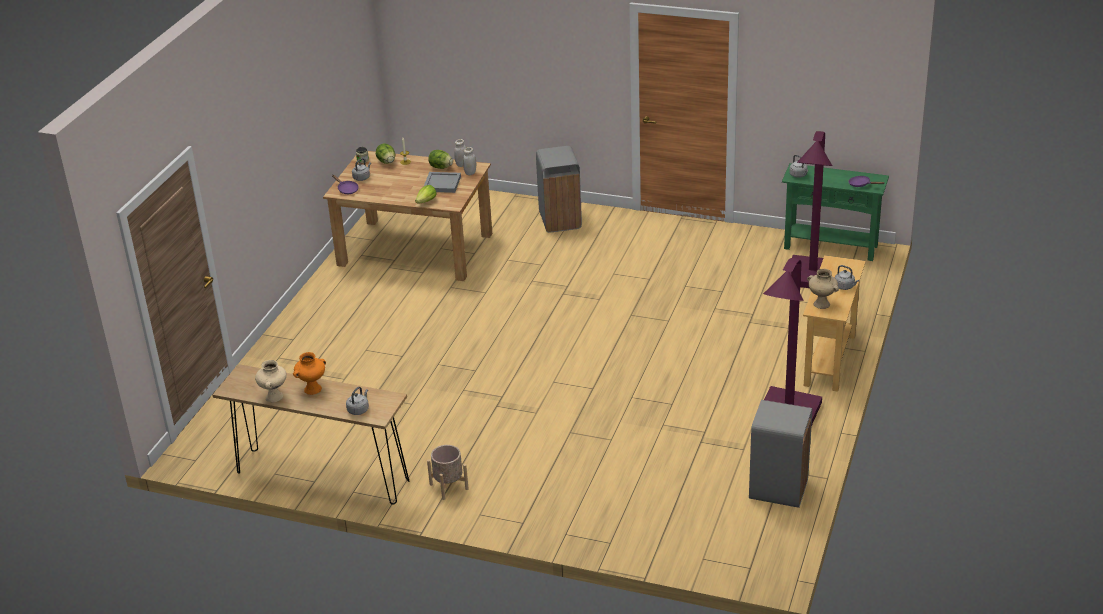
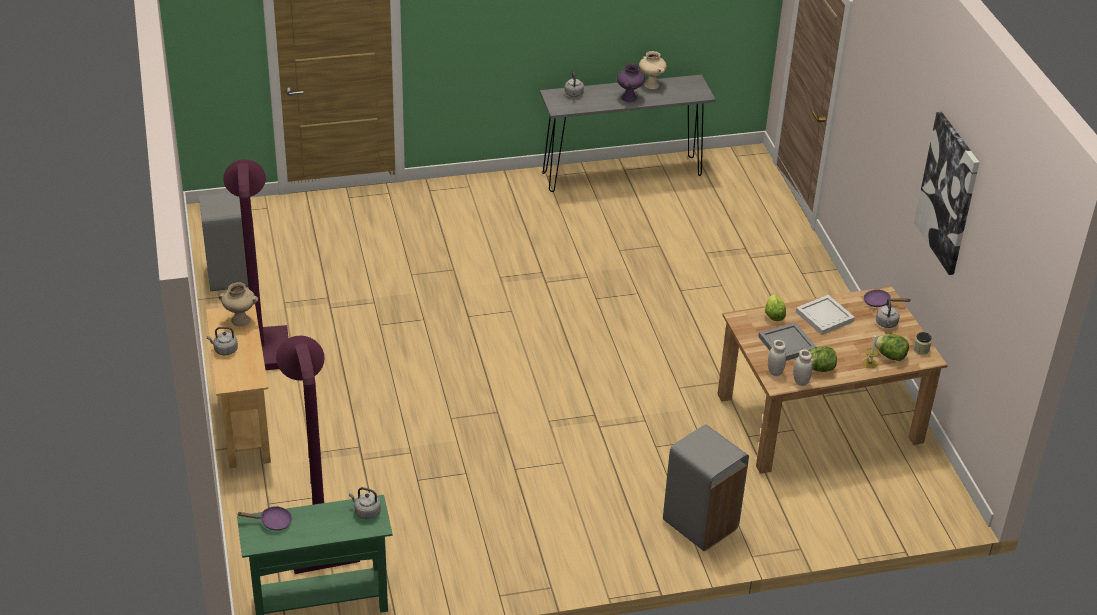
camera: 145 degrees right, 5 degrees up
(310, 81) = (948, 193): none -> picture
(313, 389) = (629, 98): orange vase -> purple vase
(322, 477) = (622, 174): brown console table -> grey console table
(395, 191) = (824, 317): none -> white tray
(449, 487) = (514, 197): beige planter -> none

